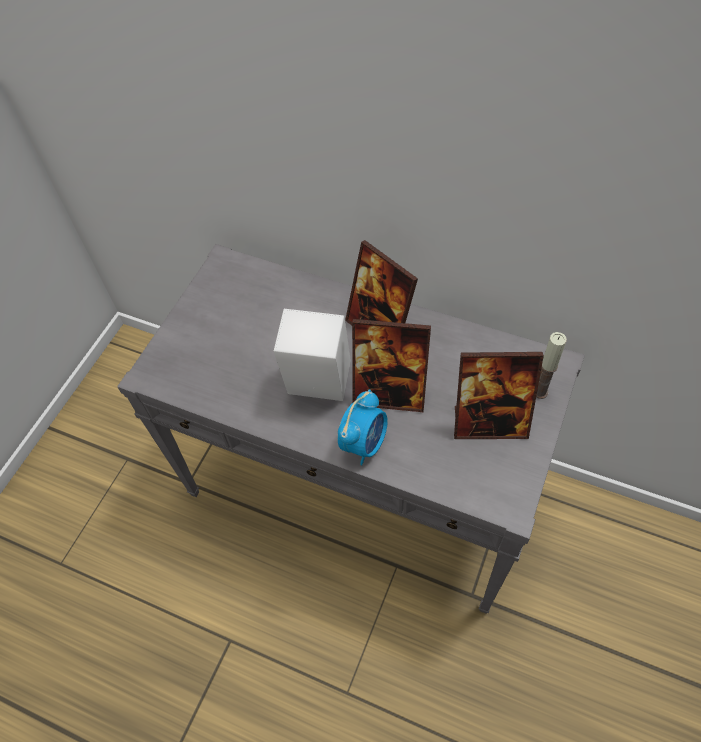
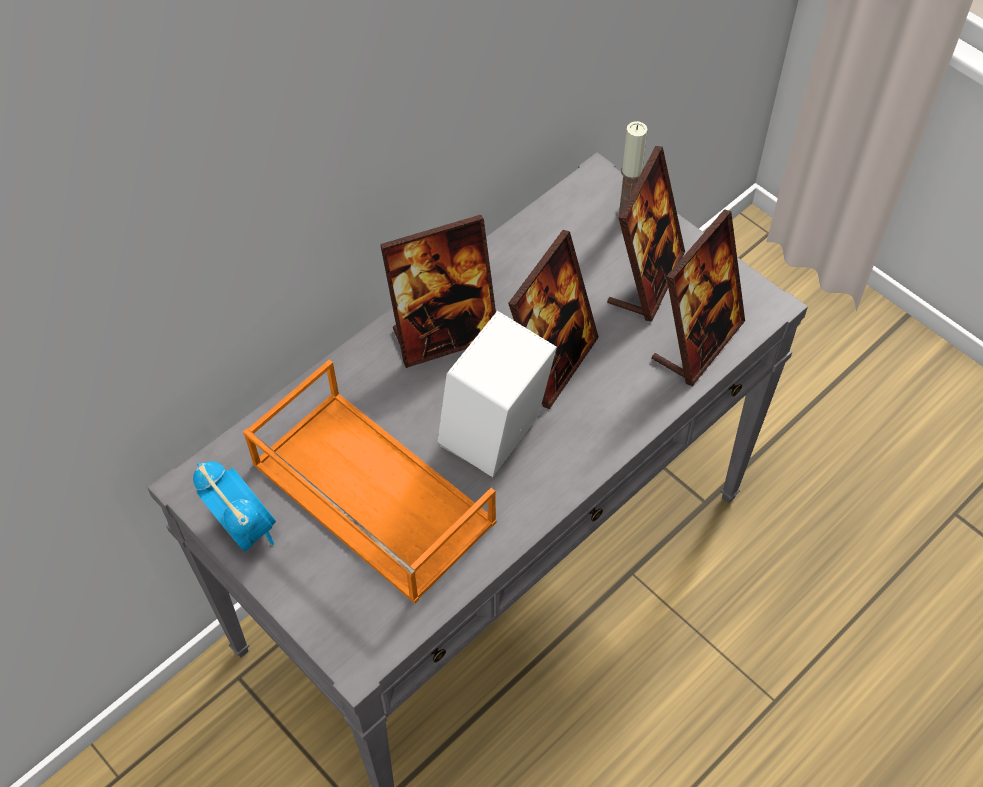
camera: 70 degrees left, 0 degrees up
(251, 338) = (369, 493): none -> orange tray
(364, 443) = (611, 417): alarm clock -> alarm clock (244, 528)
(453, 474) = (697, 342): none -> picture frame

